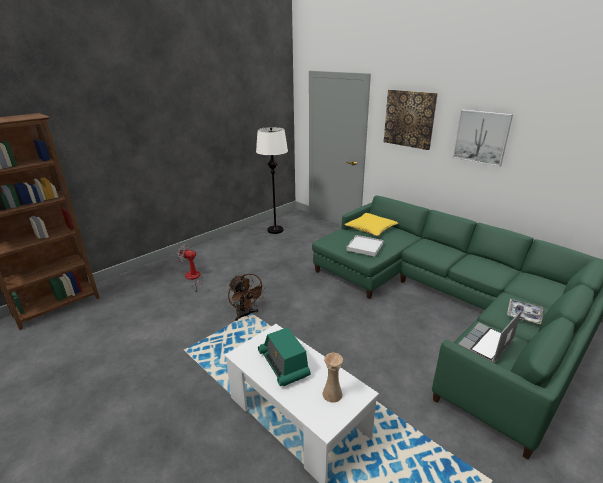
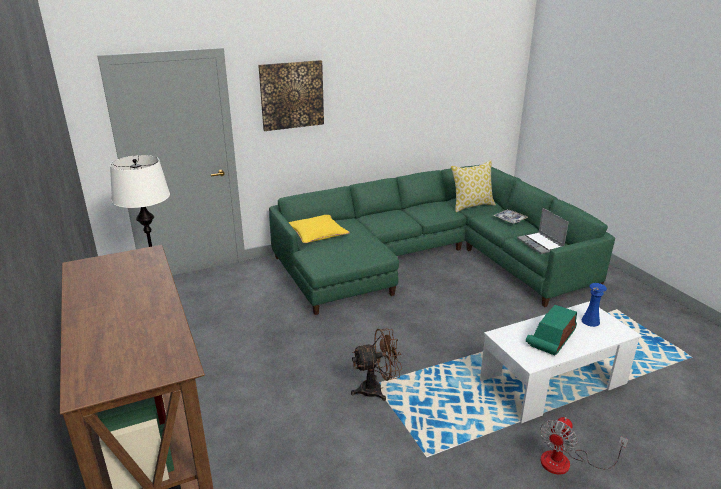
camera: 70 degrees left, 0 degrees up
(193, 278) = (244, 432): fan -> fan (566, 462)
(284, 365) = (551, 338): radio -> radio turned 135 degrees clockwise
(332, 394) = (590, 321): beige vase -> blue vase
(365, 247) = (360, 248): white tray -> none
(481, 137) = (372, 96): picture -> none
(528, 287) = (472, 206): none -> pillow

